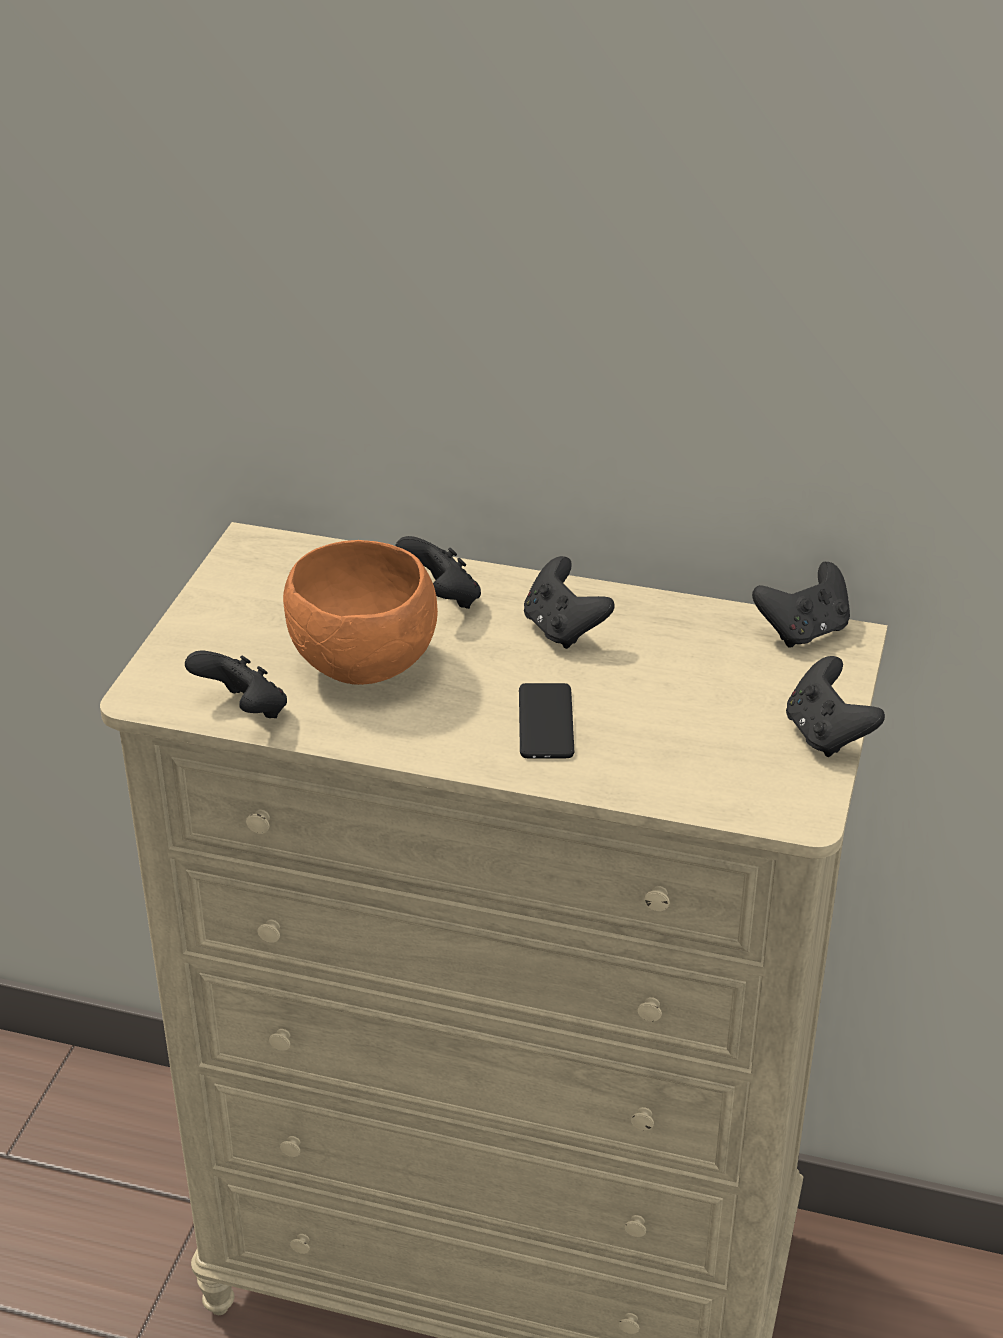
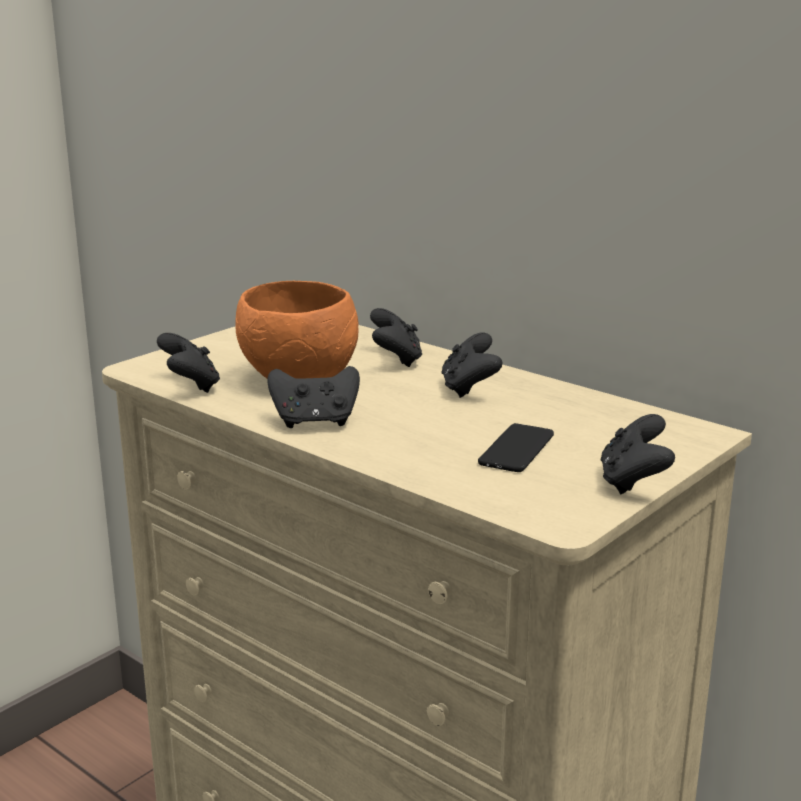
camera: 25 degrees right, 15 degrees down
(546, 722) = (401, 431): phone -> phone (516, 449)
(803, 631) = (670, 423): black game controller -> black game controller (315, 422)

